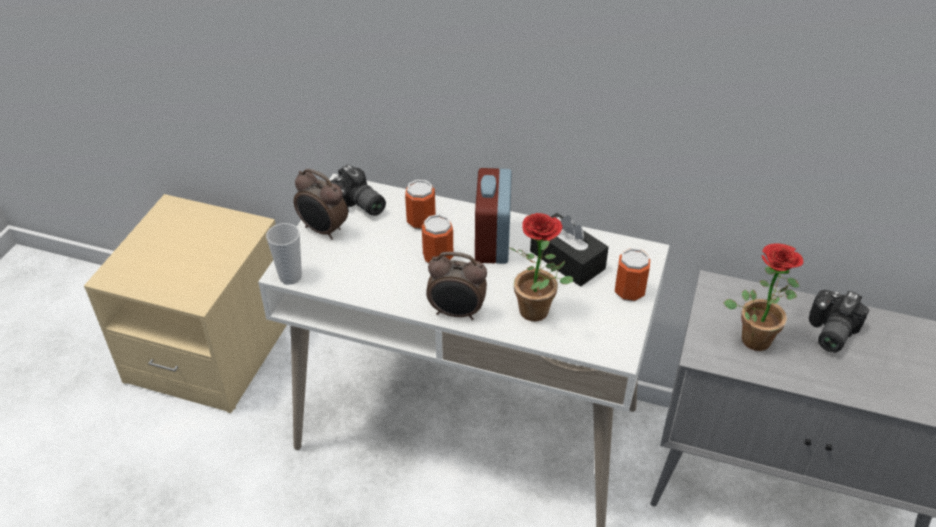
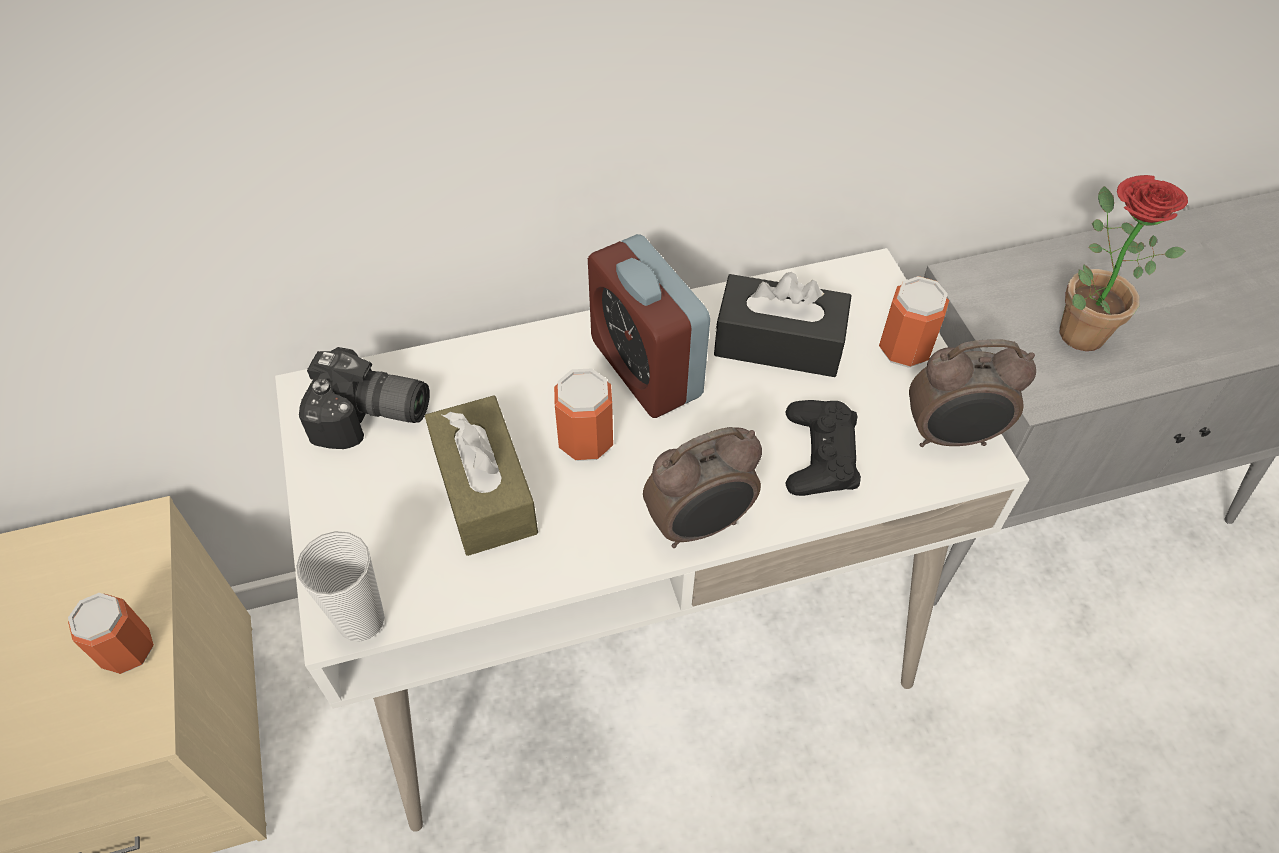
camera: 35 degrees left, 10 degrees up
(323, 230) = (347, 495): alarm clock -> alarm clock (951, 437)
(378, 255) = (484, 490): none -> brown tissue box
(421, 221) = (504, 390): can -> can (128, 650)
(539, 313) = (819, 455): potted plant -> black game controller
(828, 332) = (1145, 277): camera -> none

